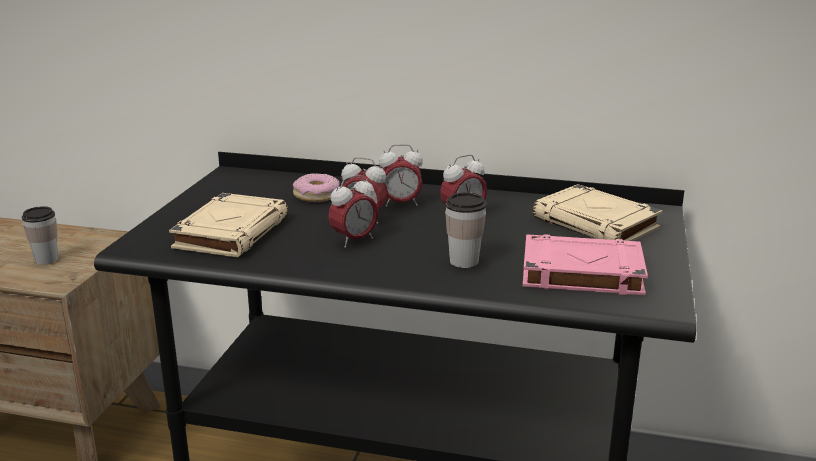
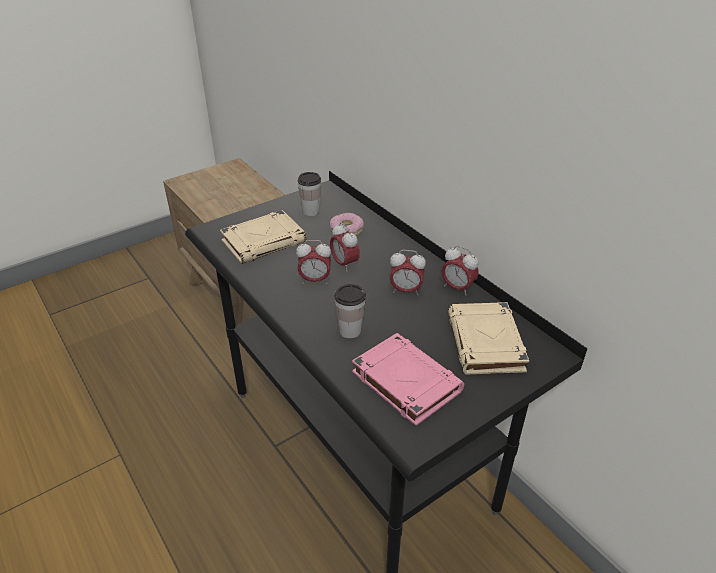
camera: 40 degrees right, 15 degrees up
(46, 259) = (232, 203): cup -> cup (311, 211)
(401, 203) = (384, 260): alarm clock -> alarm clock (457, 288)

